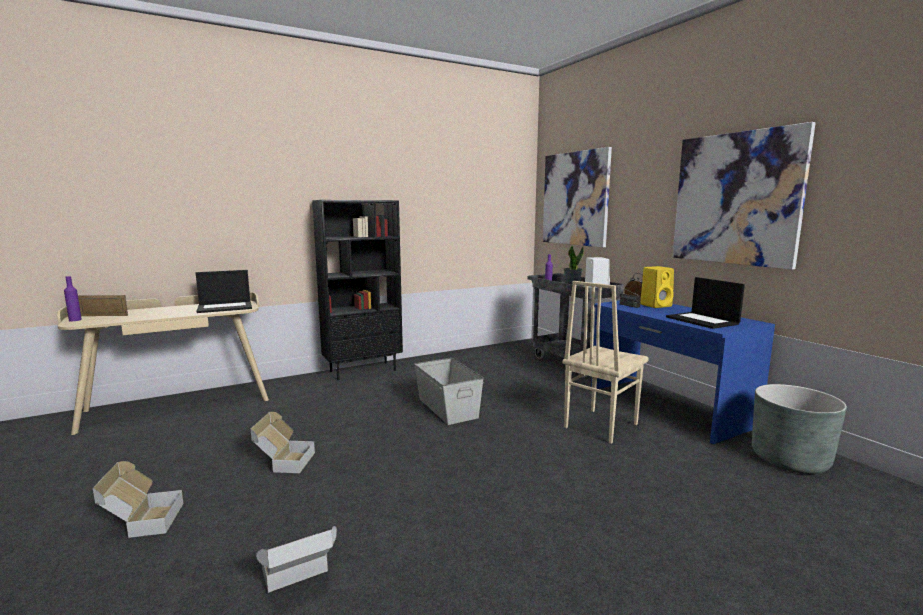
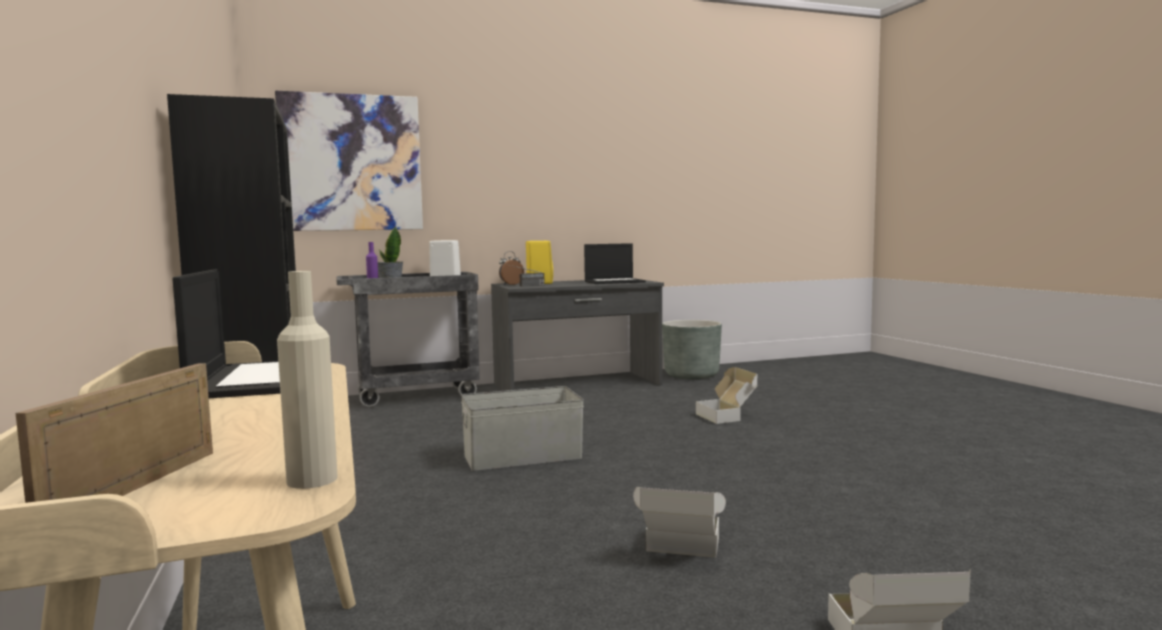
camera: 80 degrees left, 5 degrees down
(75, 320) = (171, 520): purple bottle -> none
(88, 323) = (312, 480): none -> beige bottle
(297, 579) = (940, 521): cardboard box -> cardboard box (727, 416)
(599, 425) = (612, 406): beige chair -> none
(667, 406) = (577, 384): blue desk -> grey desk
(735, 199) = (583, 170): picture -> none

